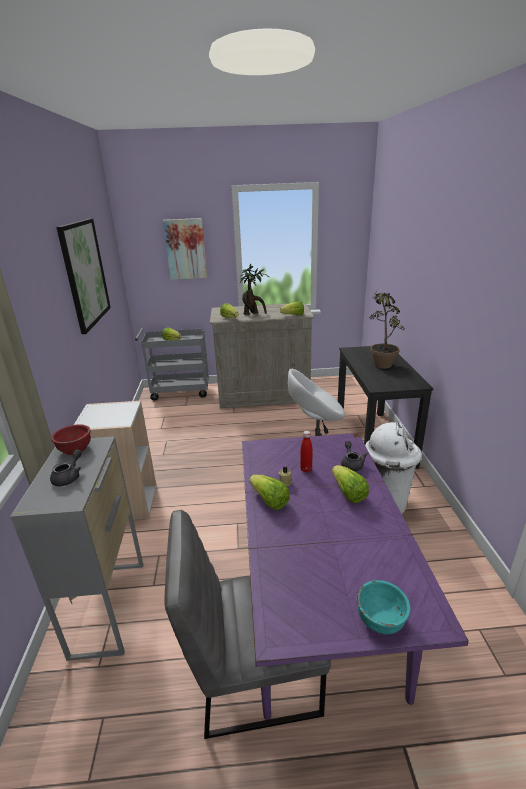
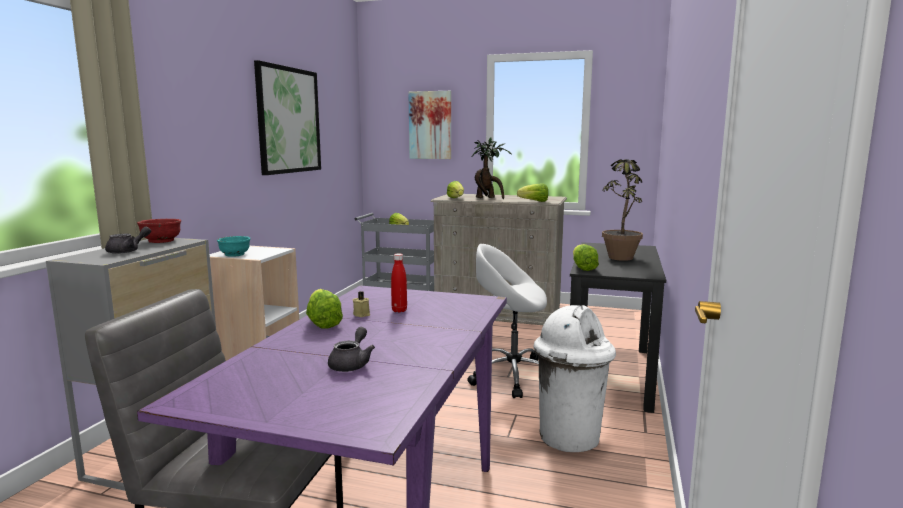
camera: 20 degrees right, 15 degrees down
(348, 493) = (422, 332): lettuce -> lettuce (582, 268)
(351, 464) = (461, 314): grey teapot -> grey teapot (351, 364)
(380, 619) = (310, 415): turquoise bowl -> turquoise bowl (234, 254)

